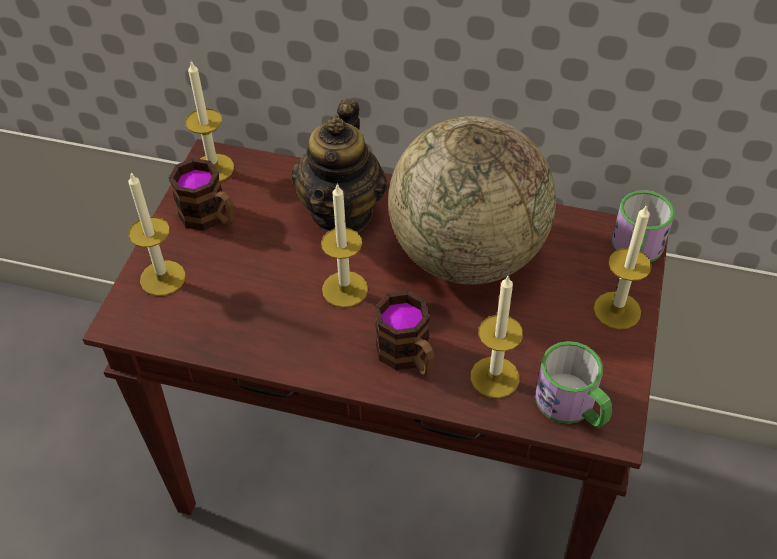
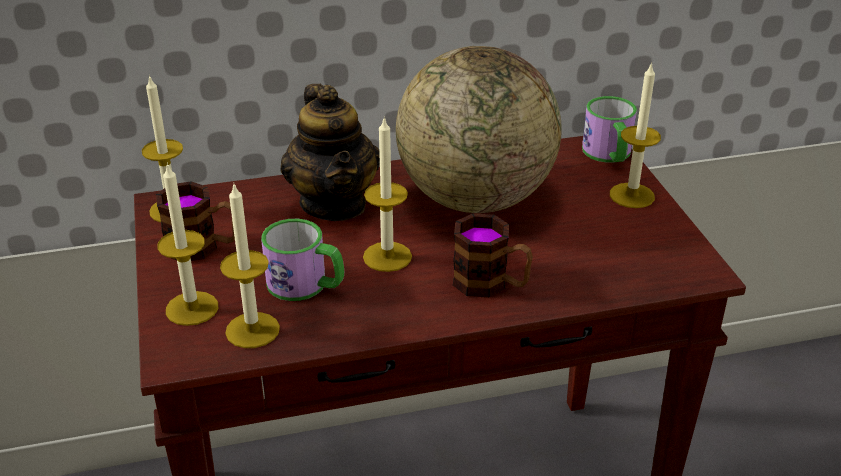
camera: 30 degrees left, 15 degrees down
(494, 377) = (578, 272): candle -> candle (252, 330)
(572, 406) = (659, 268): mug -> mug (306, 285)

